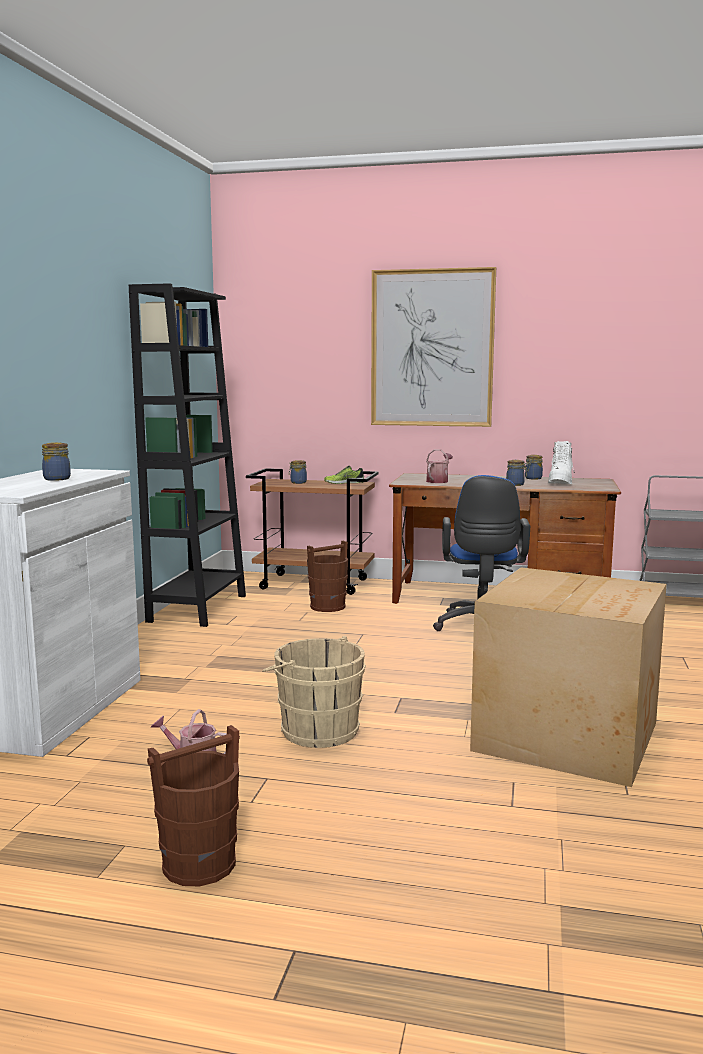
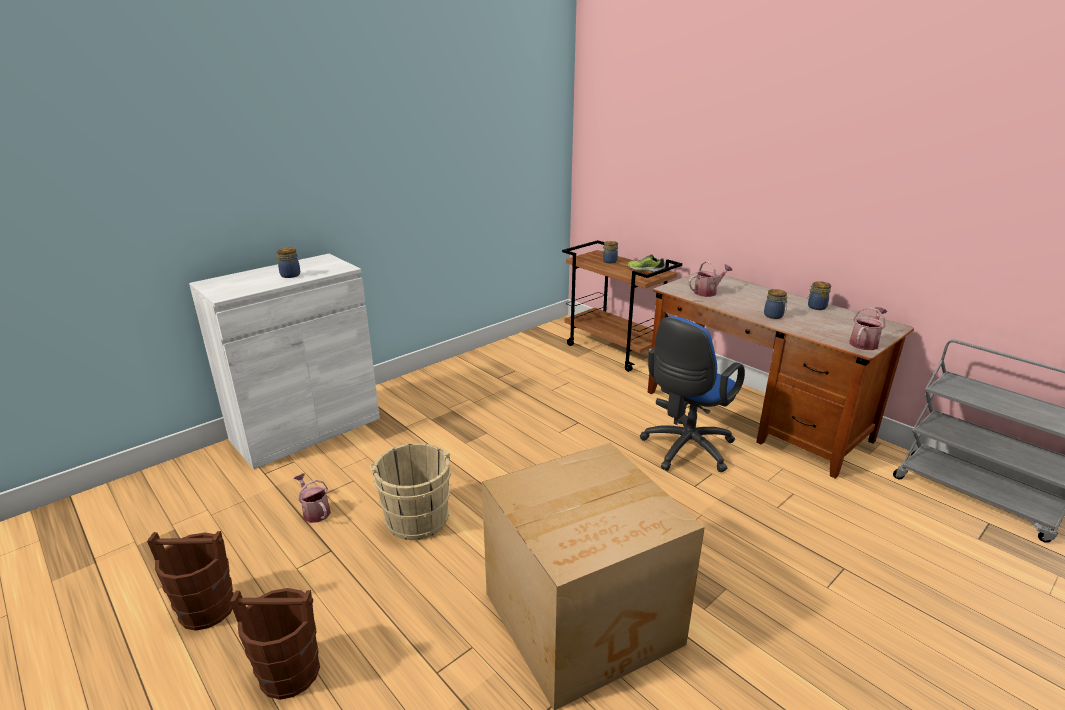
camera: 35 degrees right, 15 degrees up
(198, 608) = (499, 354): black bookcase -> none
(327, 607) = (591, 380): brown bucket -> brown bucket (289, 672)
(432, 348) = (747, 147): picture -> none
(560, 482) = (834, 321): white boot -> none
(602, 487) = (865, 343): none -> watering can

